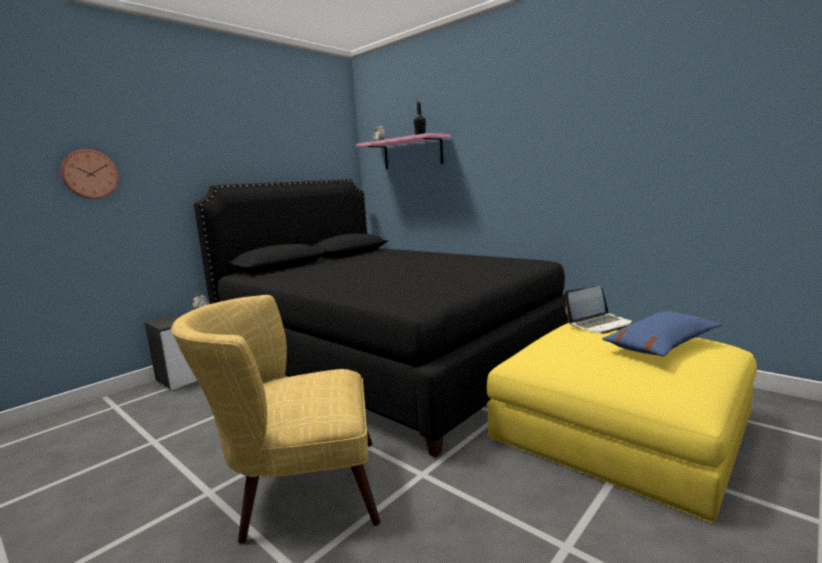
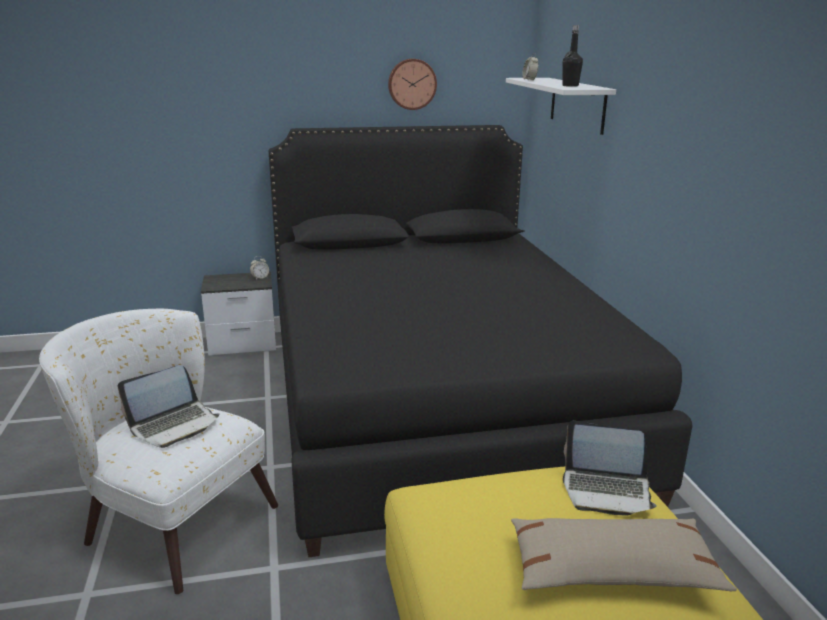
camera: 35 degrees right, 10 degrees up
(89, 174) = (160, 112): wall clock -> wall clock (412, 84)
(295, 489) = (170, 519): yellow armchair -> white armchair
(304, 385) = (174, 425): none -> laptop
(412, 153) = (577, 104): pink shelf -> white shelf
(661, 345) = (612, 570): blue pillow -> beige pillow

